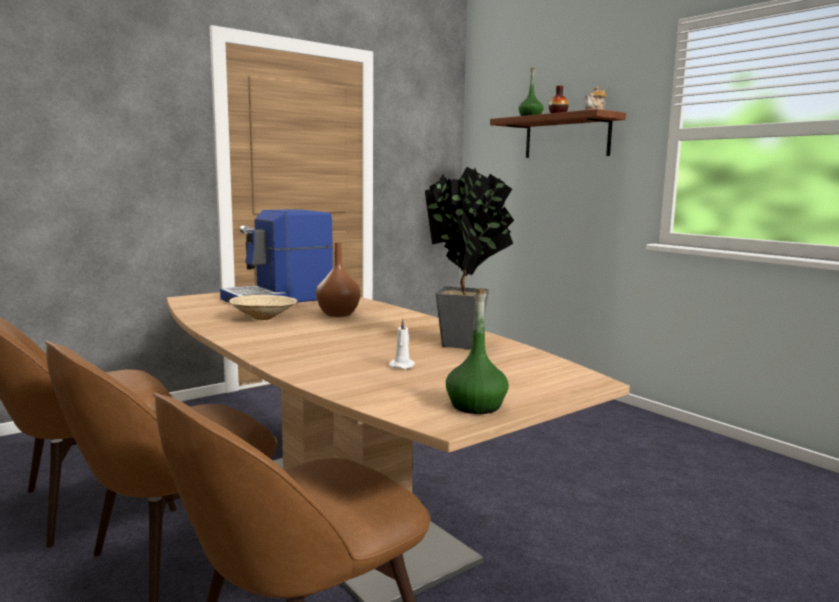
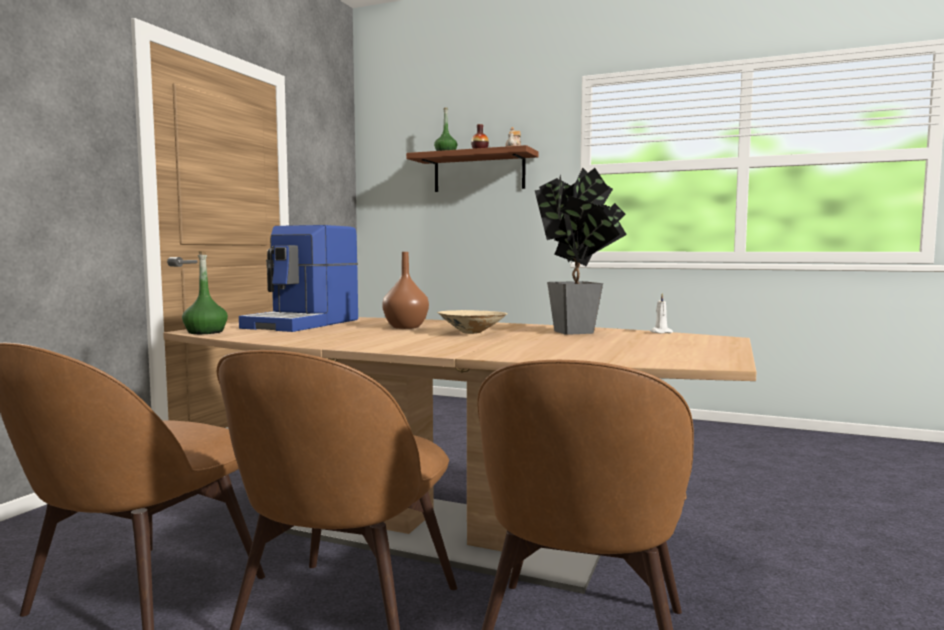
camera: 30 degrees left, 5 degrees down
(264, 318) = (345, 335): beige bowl -> beige bowl (473, 332)
(402, 365) = (580, 345): white candle -> white candle (660, 332)
(476, 406) = (707, 355): green bottle -> green bottle (205, 332)

